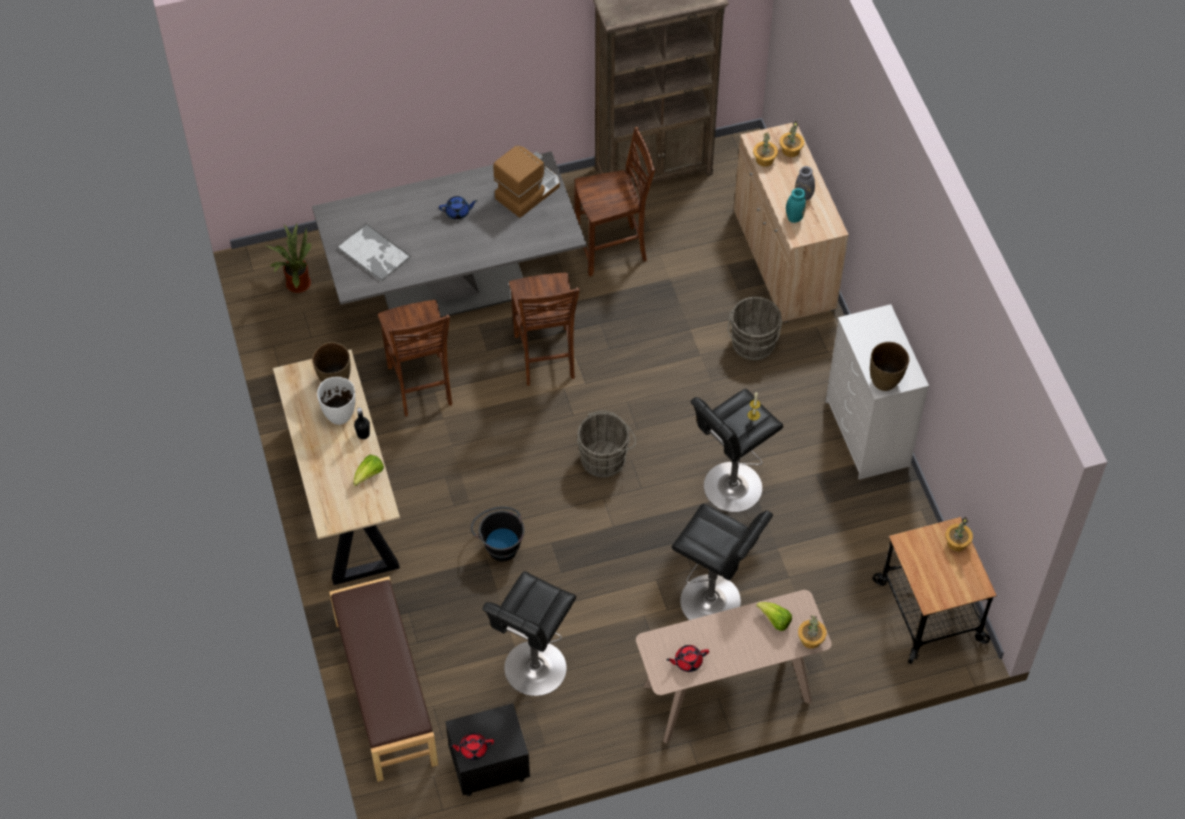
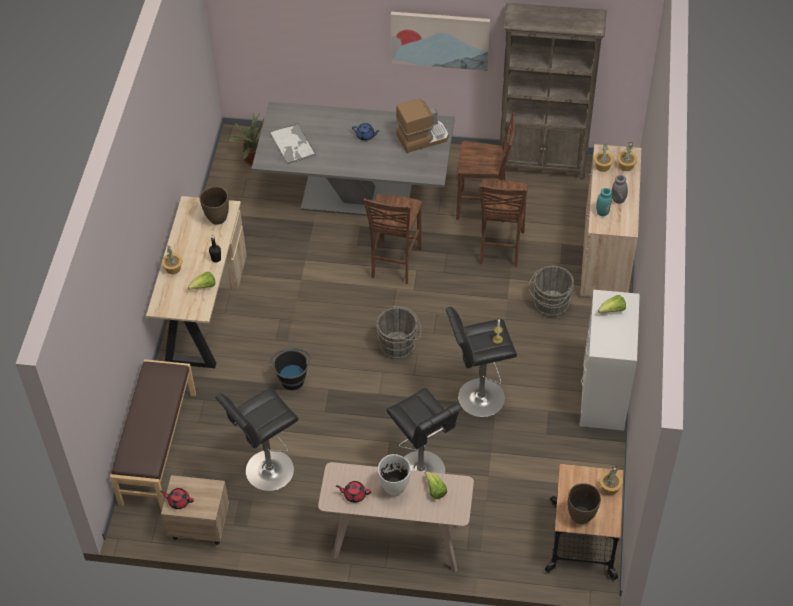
camera: 25 degrees right, 5 degrees down
(340, 416) = (207, 242): white vase -> white vase (394, 488)
(421, 387) = (297, 254): brown chair -> brown chair (500, 248)
(488, 767) = (198, 526): black nightstand -> beige nightstand
(510, 62) = (440, 39): none -> picture
(810, 640) = (454, 514): potted plant -> potted plant (173, 268)
(872, 336) = (612, 311): none -> lettuce
(885, 382) = (604, 346): brown vase -> brown vase (581, 516)

